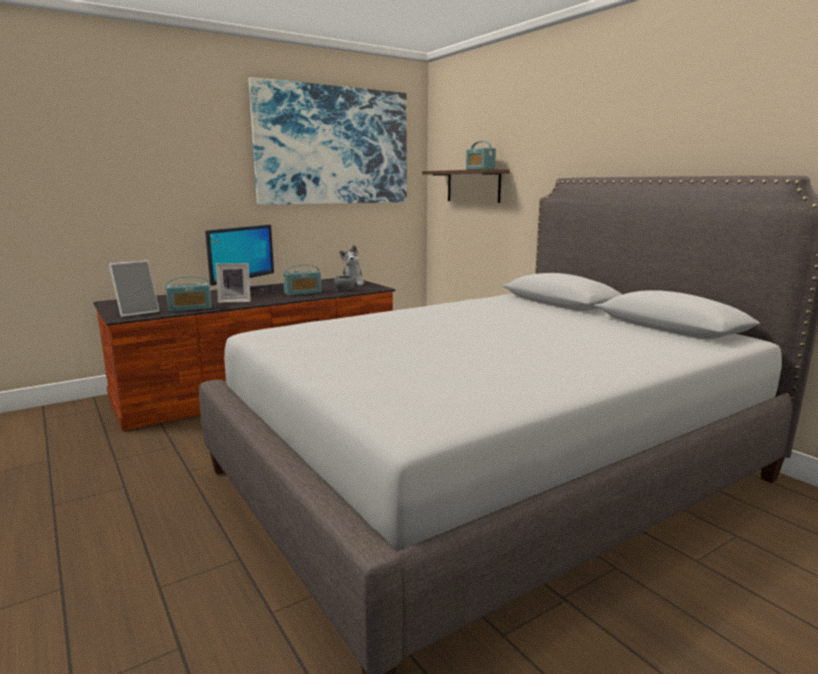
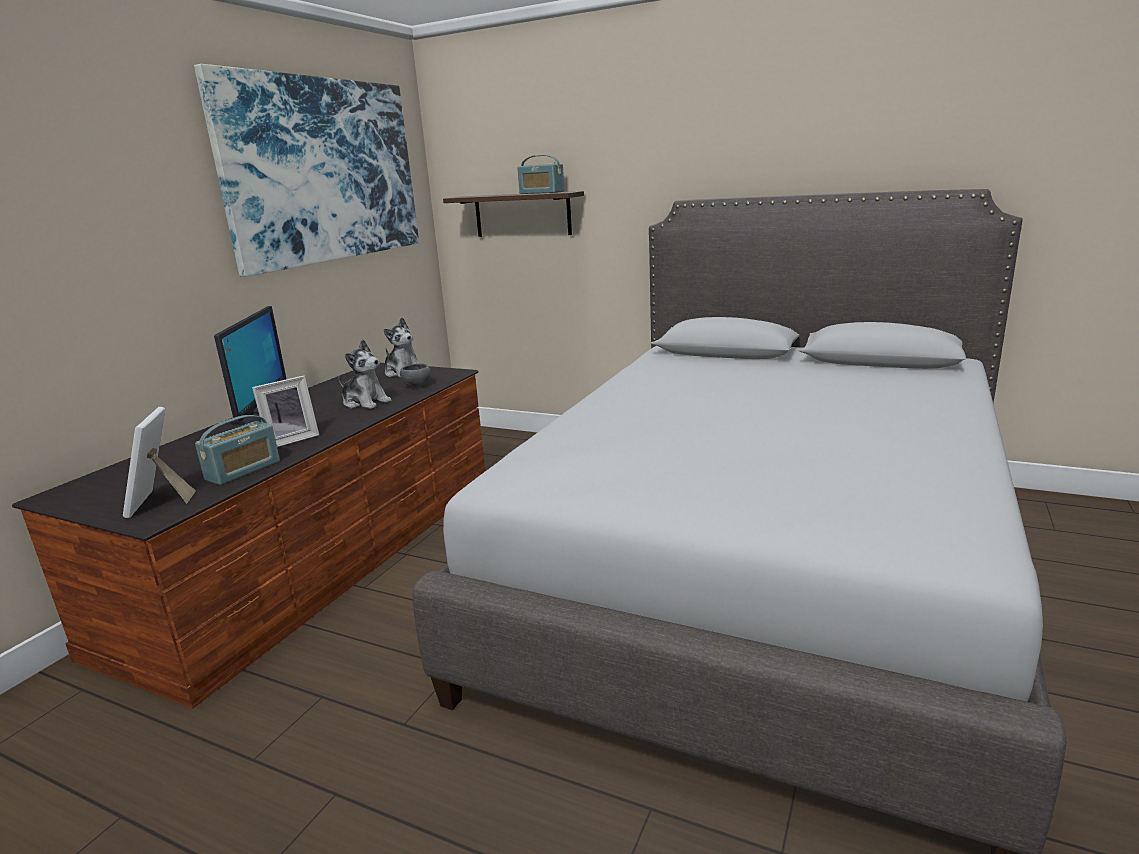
camera: 30 degrees left, 5 degrees up
(137, 312) = (161, 502): picture frame -> picture frame turned 150 degrees clockwise
(302, 292) = (365, 402): radio -> plush toy

